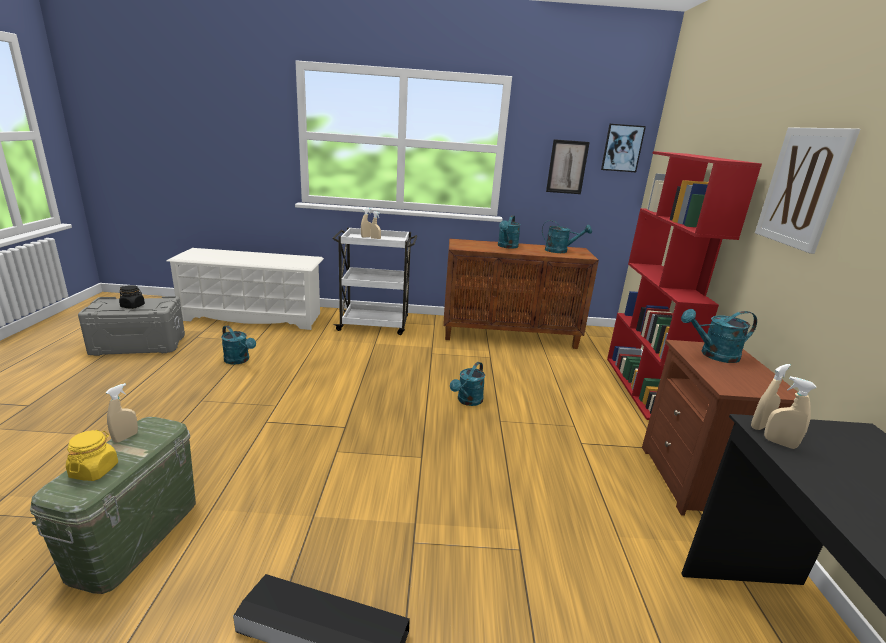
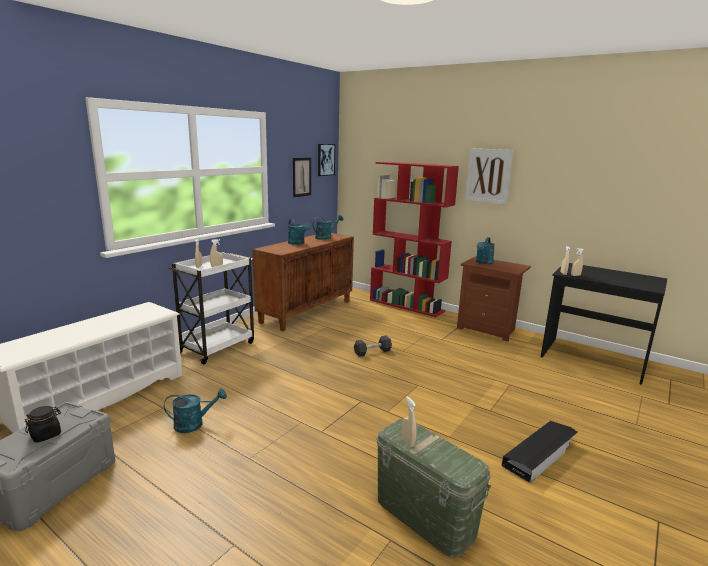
camera: 55 degrees left, 5 degrees down
(94, 470) = (446, 457): yellow jar -> none
(467, 401) = (372, 352): turquoise watering can -> black dumbbell

